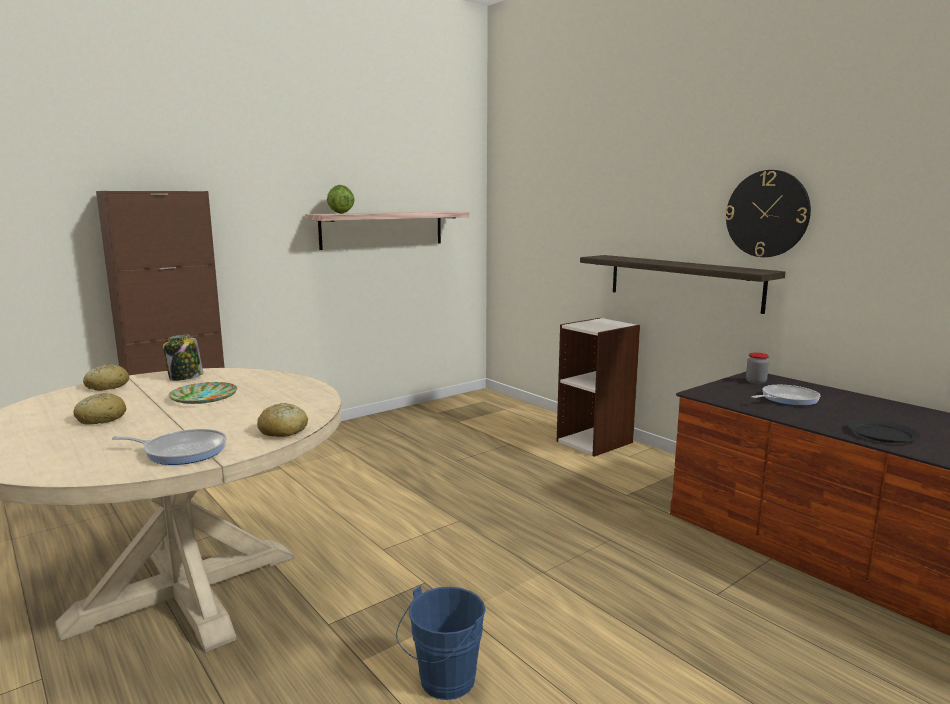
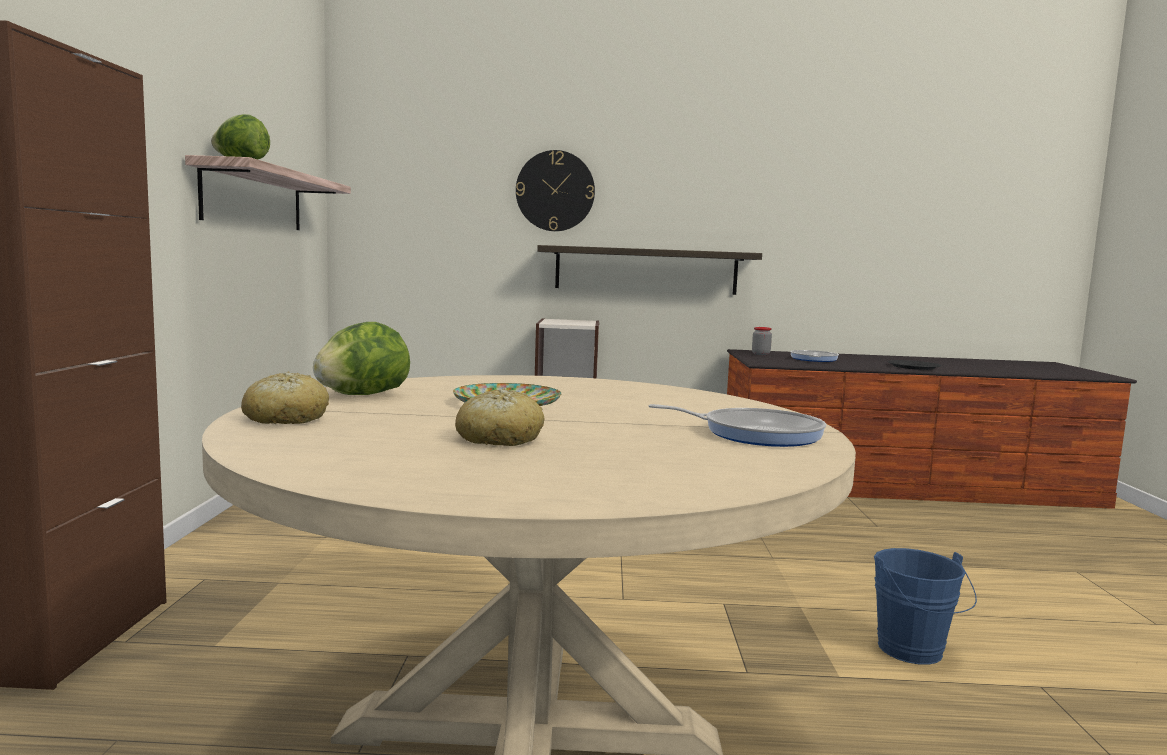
camera: 50 degrees left, 5 degrees down
(182, 451) = (755, 434): frying pan -> frying pan turned 60 degrees clockwise
(185, 377) = (362, 395): jar -> lettuce
(283, 431) = (739, 405): bread -> none
(767, 214) = (734, 201): wall clock -> wall clock (555, 191)

